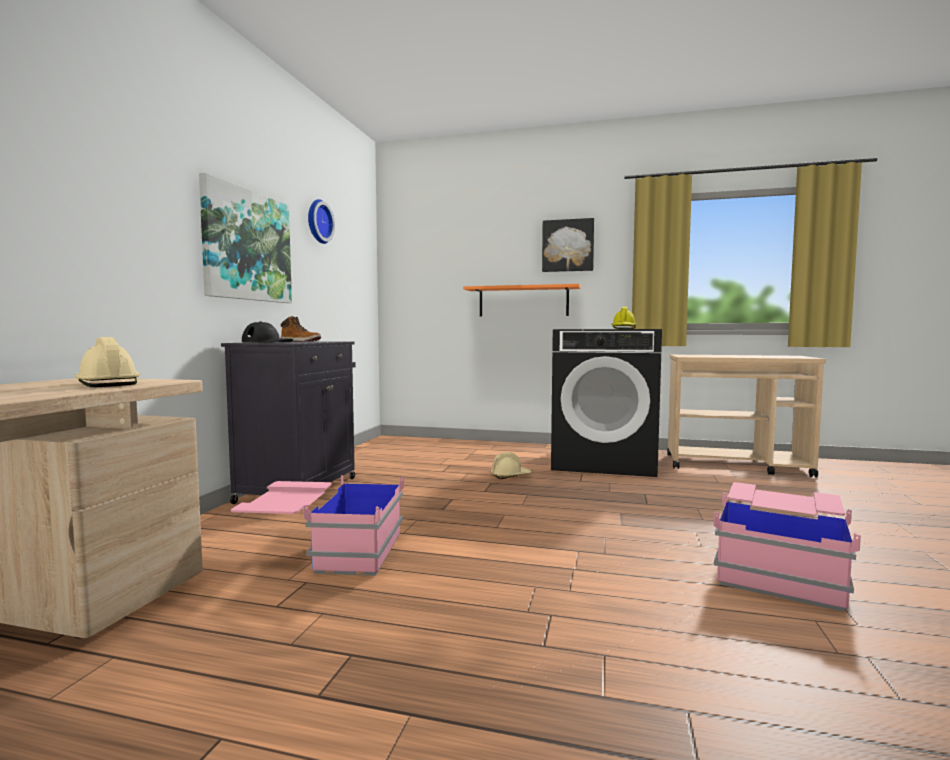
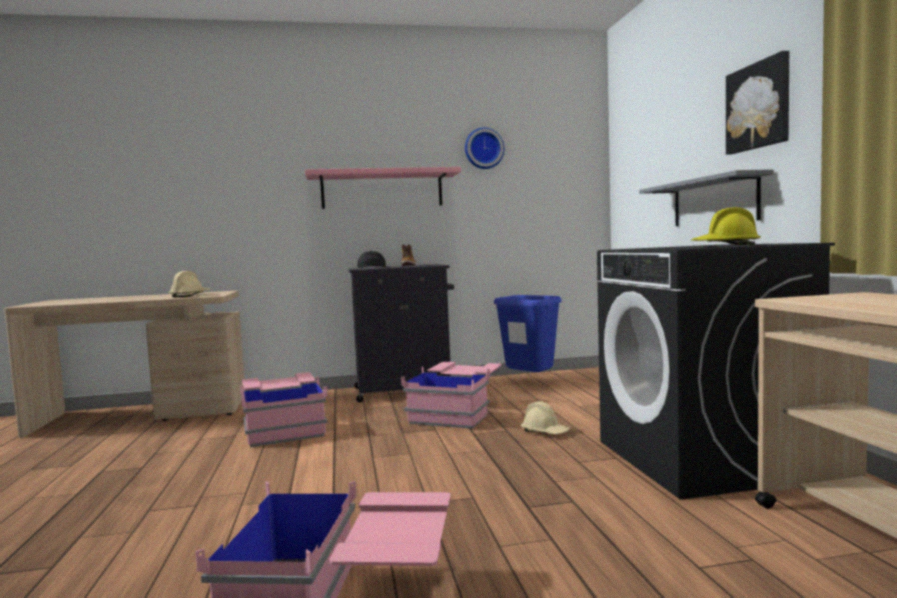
camera: 65 degrees right, 0 degrees up
(247, 246) = (382, 190): picture -> pink shelf
(376, 456) = (530, 382): none -> blue trash can
(416, 486) = (457, 412): none -> pink storage box
(523, 301) = (714, 202): orange shelf -> grey shelf

